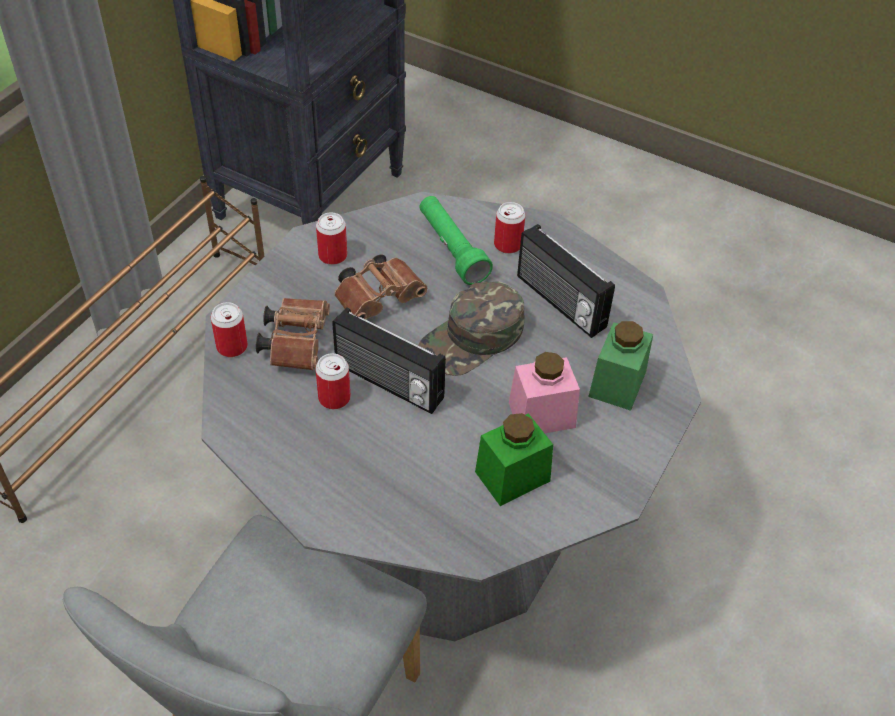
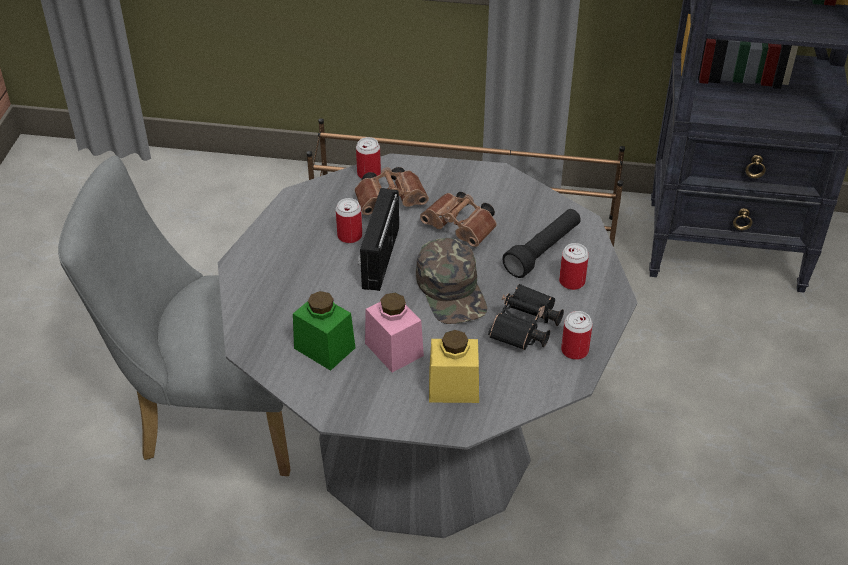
camera: 70 degrees right, 5 degrees down
(333, 256) = (490, 191): can -> can (574, 350)
(451, 249) = (543, 251): green flashlight -> black flashlight
(473, 338) = (452, 290): green cap -> green cap turned 135 degrees counterclockwise
(559, 302) = (524, 330): radio -> black binoculars
(617, 383) = (453, 387): green jar -> yellow jar

